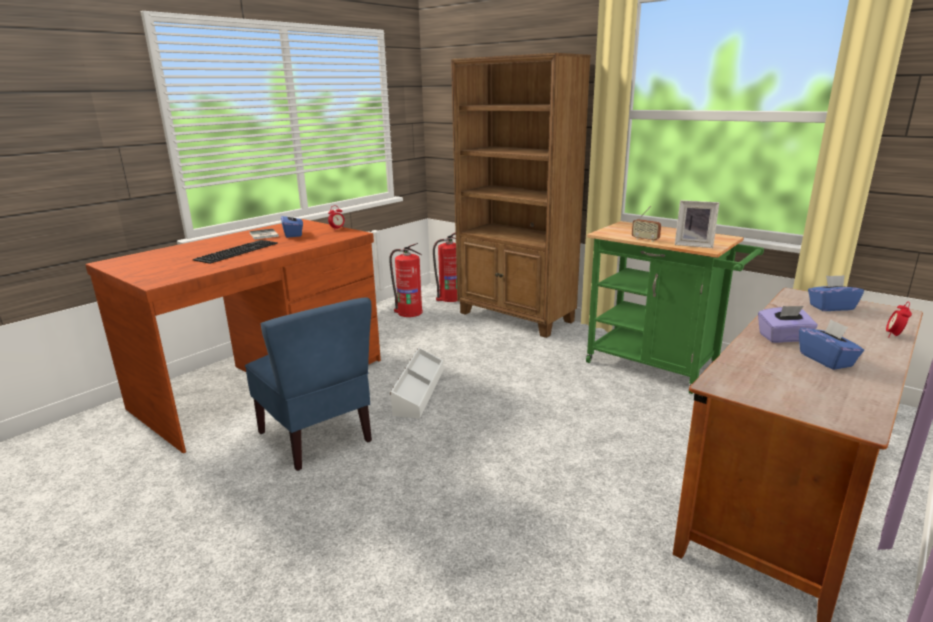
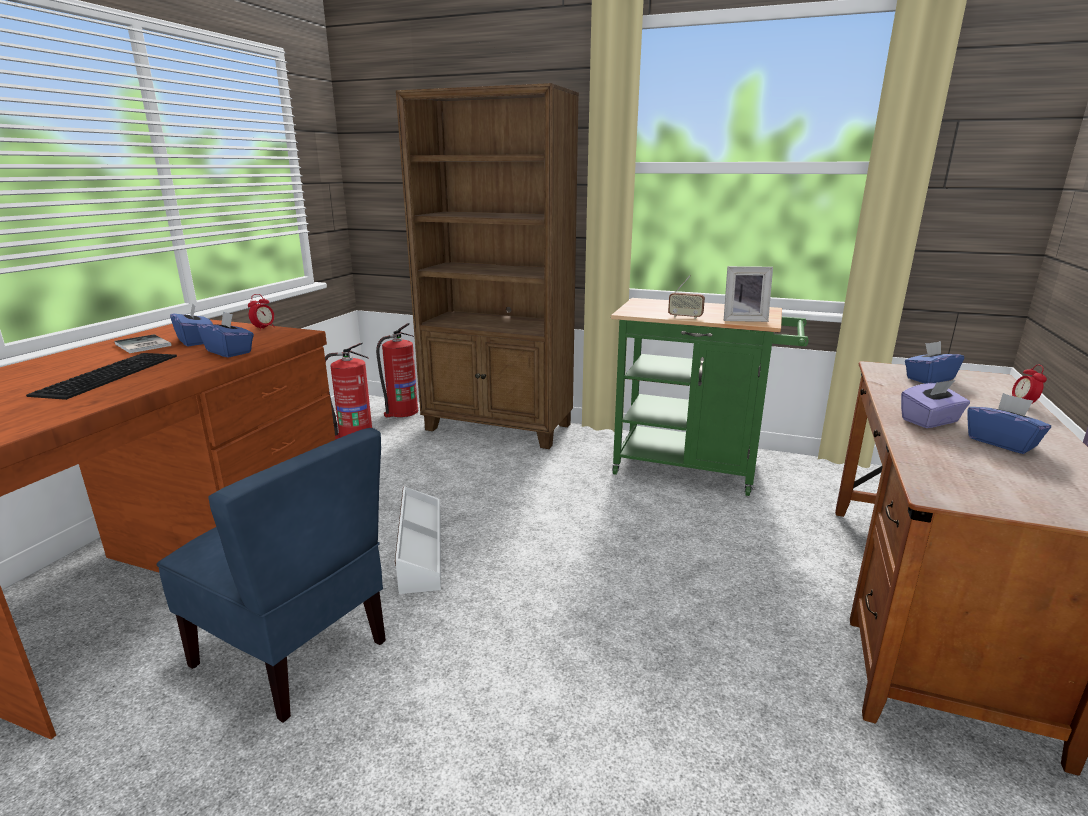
camera: 20 degrees left, 0 degrees up
(307, 243) = (229, 352): none -> blue tissue box

